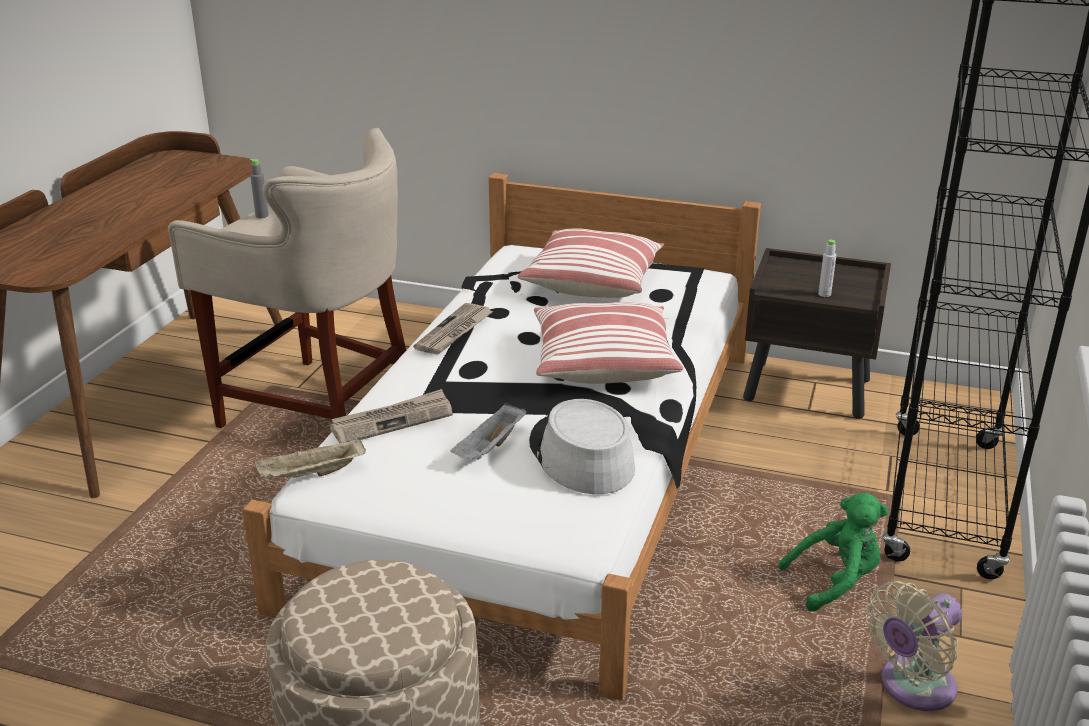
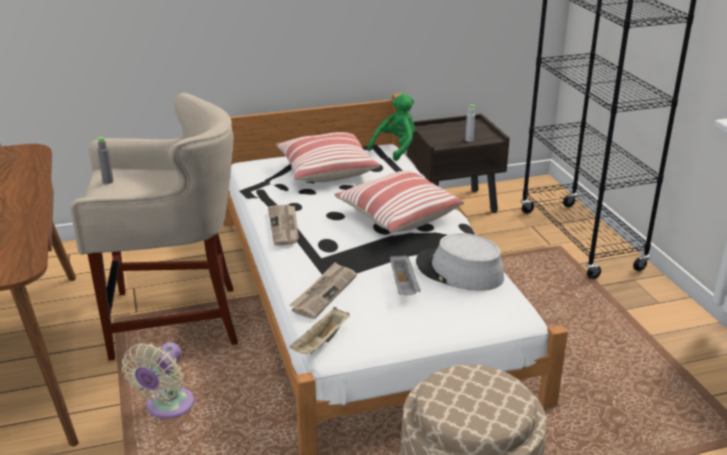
camera: 35 degrees left, 0 degrees up
(835, 581) = (580, 300): green plush toy -> green plush toy (396, 148)
(912, 687) = (667, 335): beige fan -> beige fan (167, 407)

